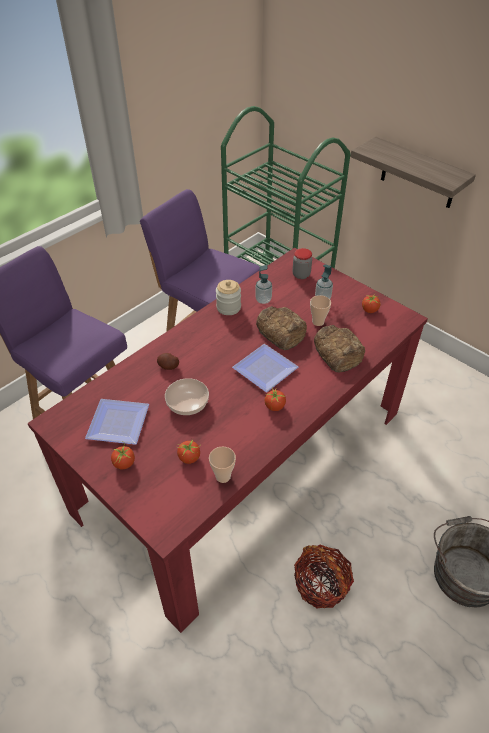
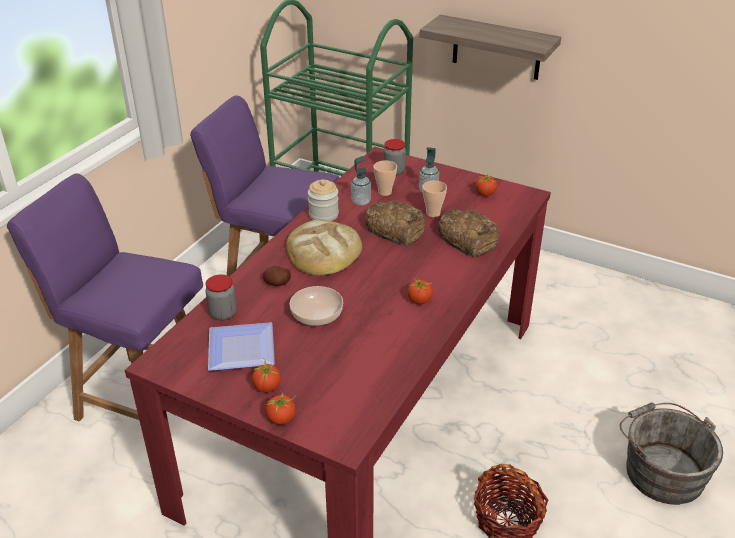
camera: 15 degrees left, 10 degrees down
(117, 386) = (223, 313): none -> jar
(189, 458) = (343, 367): tomato -> tomato (281, 418)
(215, 343) = (323, 251): none -> bread
(223, 476) = (390, 377): cup -> cup (385, 192)
(265, 371) = (394, 269): plate -> none

